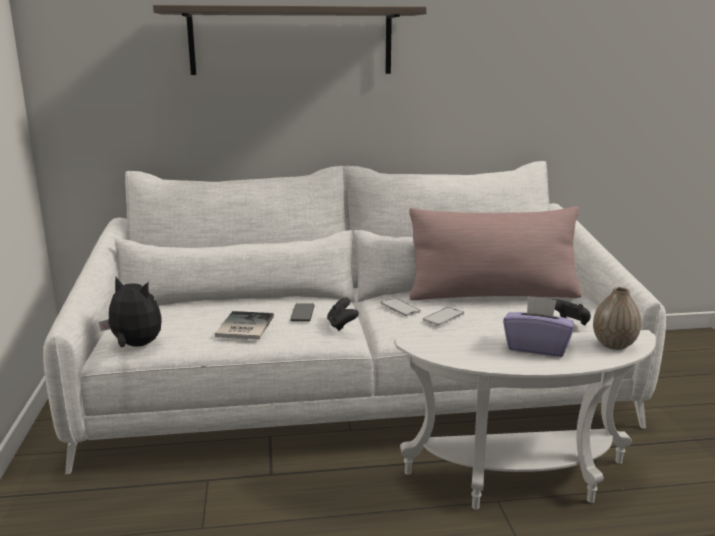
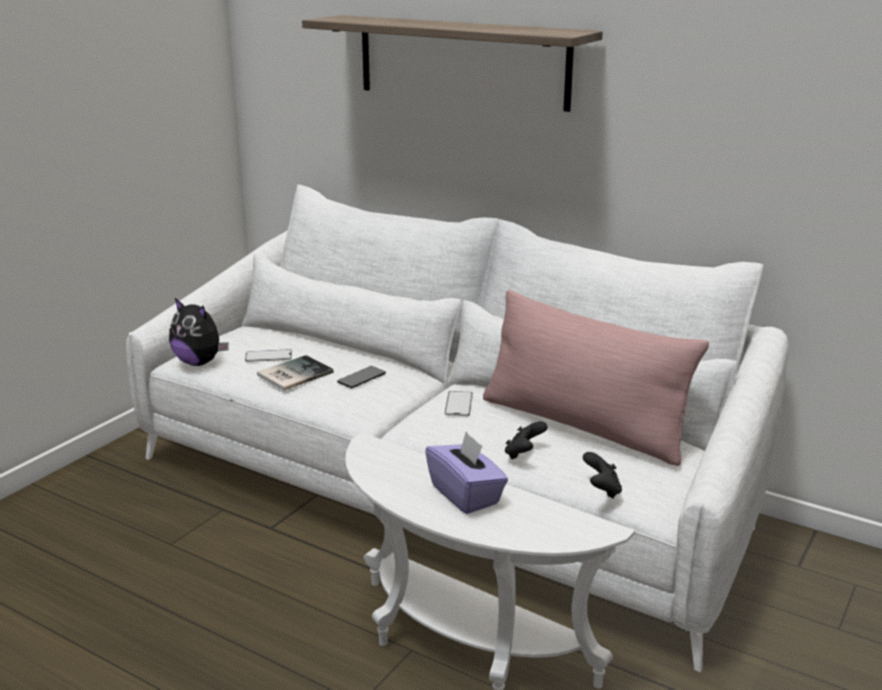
camera: 40 degrees right, 5 degrees up
(135, 346) = (199, 362): plush toy -> plush toy turned 150 degrees clockwise
(341, 325) = (372, 403): black game controller -> black game controller (524, 454)
(443, 317) = (479, 430): phone -> phone (268, 356)
(614, 345) = (550, 527): vase -> none

